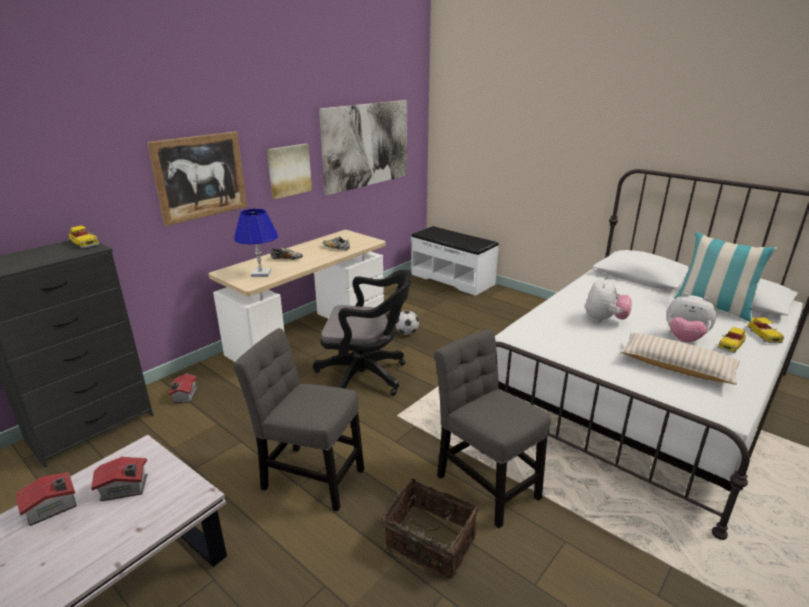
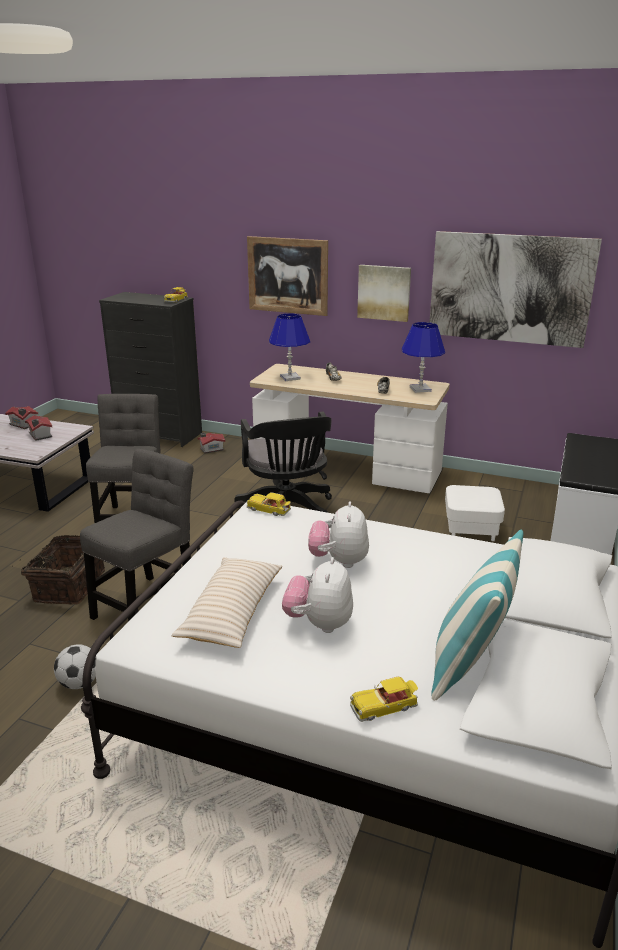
camera: 70 degrees right, 0 degrees up
(349, 238) = (420, 389): none -> blue table lamp
(407, 333) = (393, 517): football -> football (79, 683)
(442, 312) = (471, 529): none -> white ottoman
(604, 320) = (339, 561): plush toy -> plush toy turned 90 degrees clockwise
(731, 345) = (324, 666): toy car -> toy car (269, 510)

